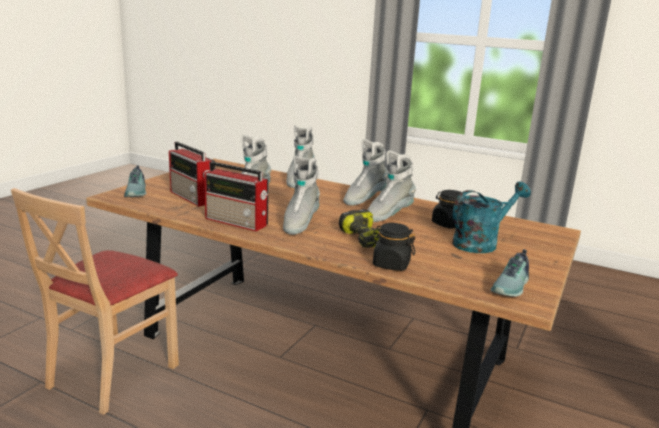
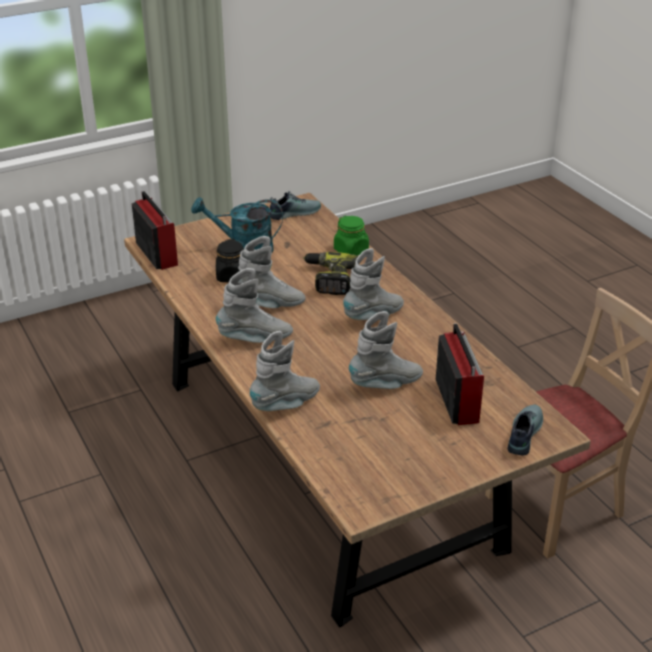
camera: 145 degrees left, 15 degrees up
(237, 222) = (434, 336): radio -> radio (156, 253)
(391, 264) = (351, 250): black jar -> green jar

